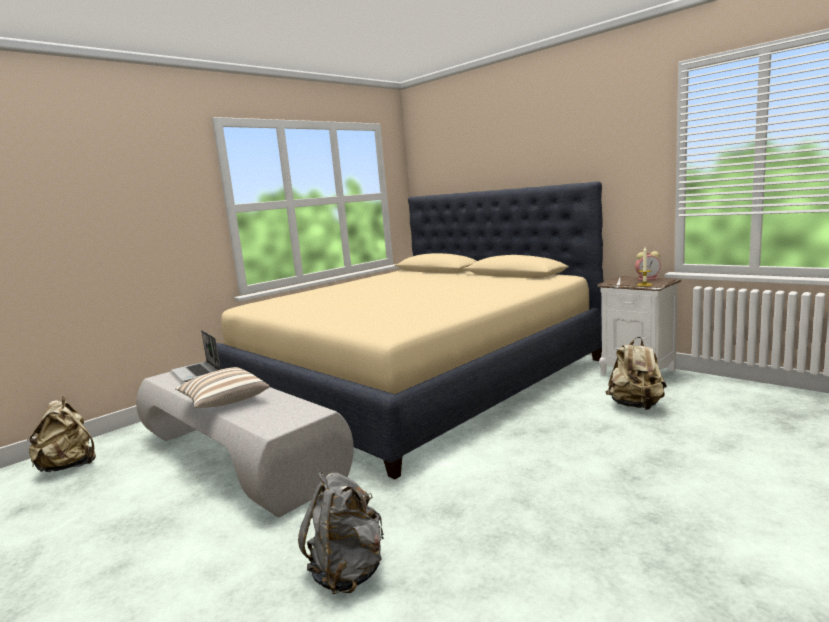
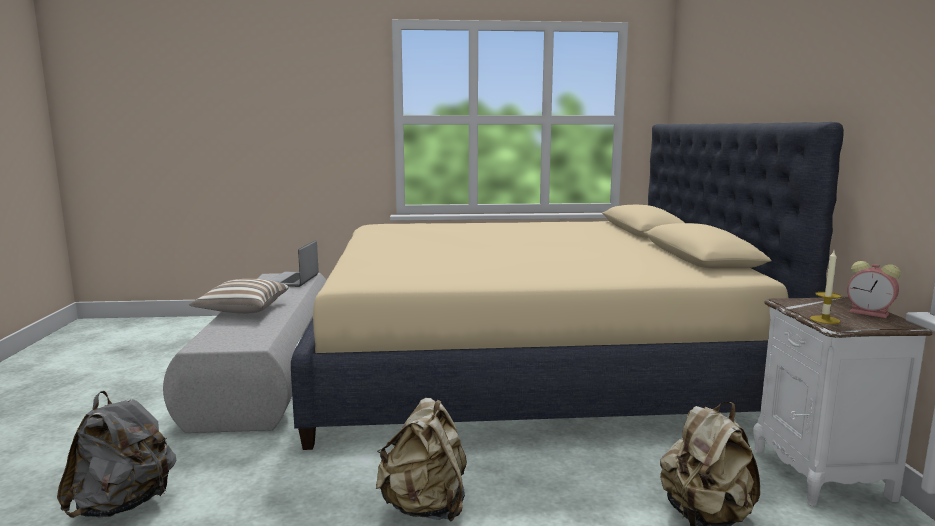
camera: 40 degrees right, 0 degrees up
(69, 466) = (188, 331): beige backpack -> beige backpack (425, 507)

